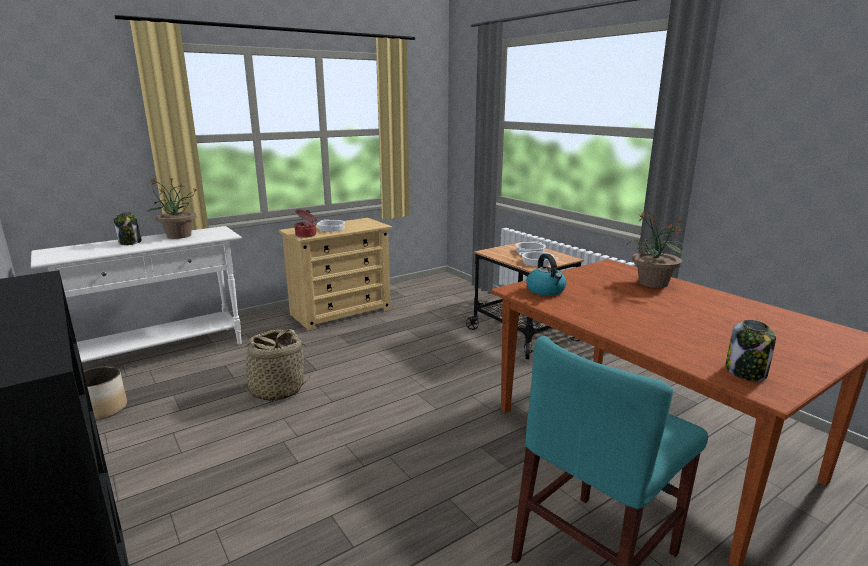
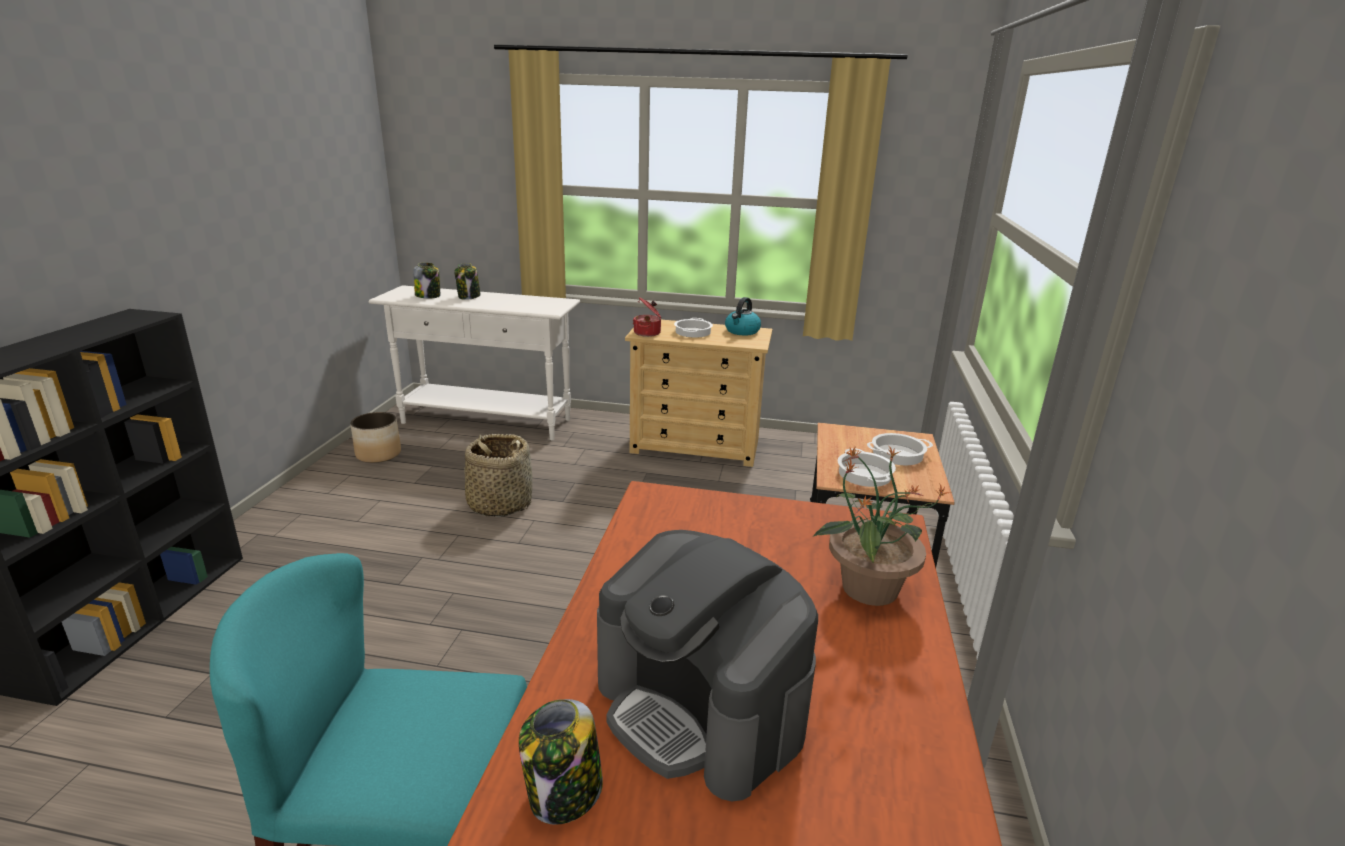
camera: 45 degrees right, 5 degrees up
(88, 250) = (428, 296): none -> jar
(178, 236) = (515, 300): potted plant -> none
(546, 290) = (682, 516): kettle -> kettle (742, 331)
(708, 333) = (701, 708): none -> coffee machine

